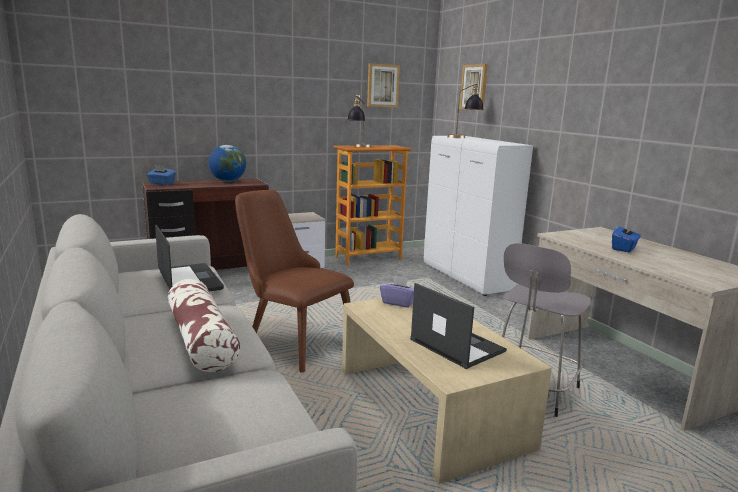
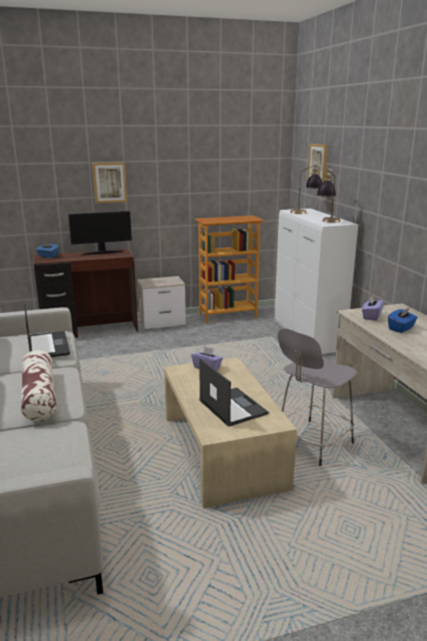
camera: 10 degrees right, 5 degrees up
(228, 181) = (102, 252): globe -> monitor
(292, 340) = (136, 391): brown chair -> none
(359, 147) = (216, 219): table lamp -> table lamp (327, 222)
(382, 85) = (240, 162): picture -> picture (109, 182)
(580, 238) = (371, 316): none -> purple tissue box

